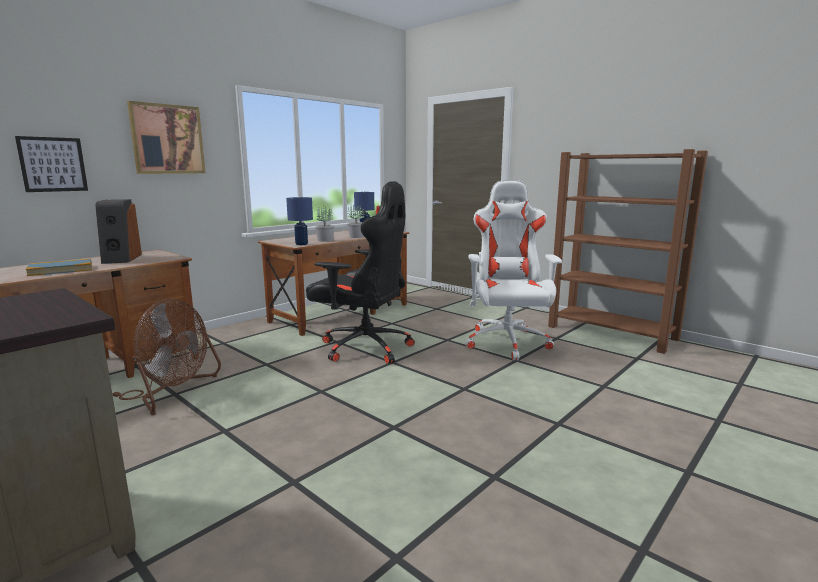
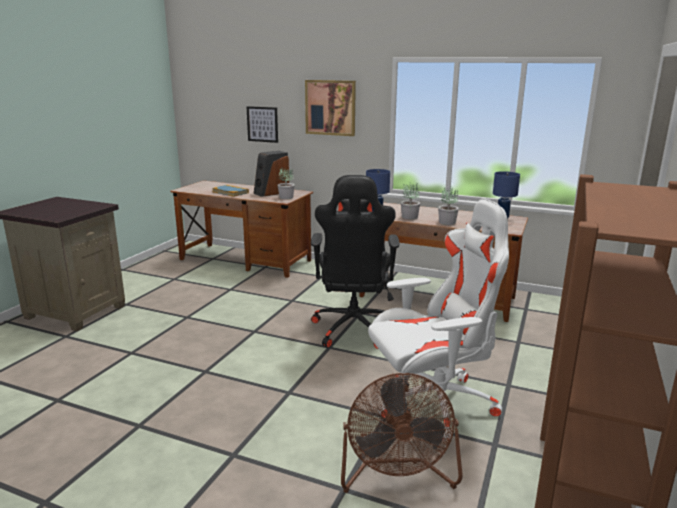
camera: 70 degrees right, 5 degrees up
(162, 256) = (286, 197): none -> potted plant
(169, 393) = (231, 287): brown fan -> brown fan (392, 473)

